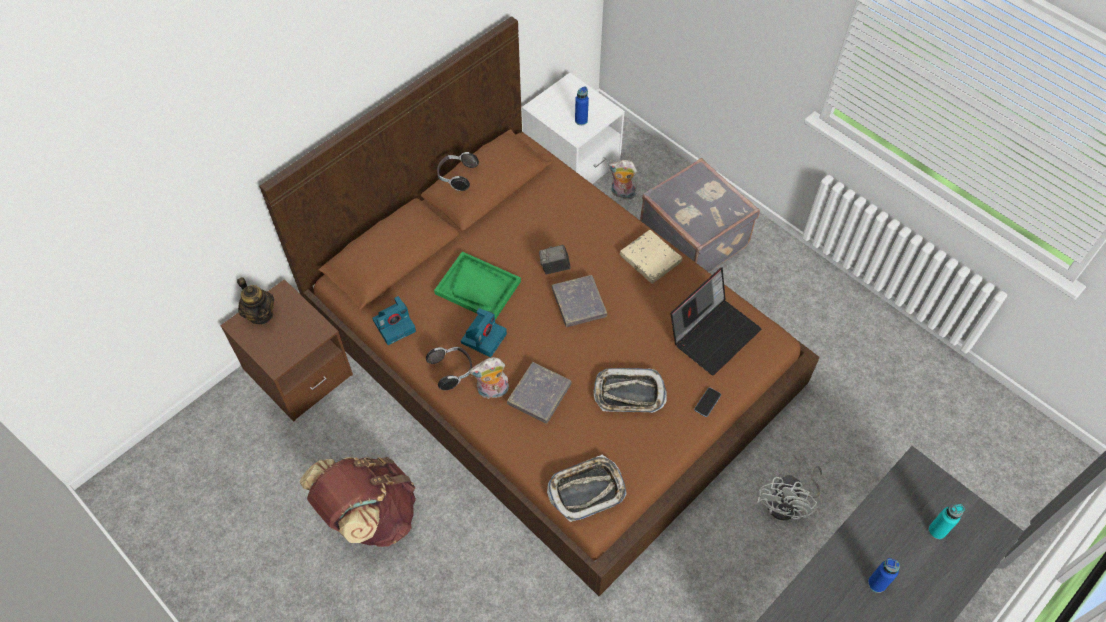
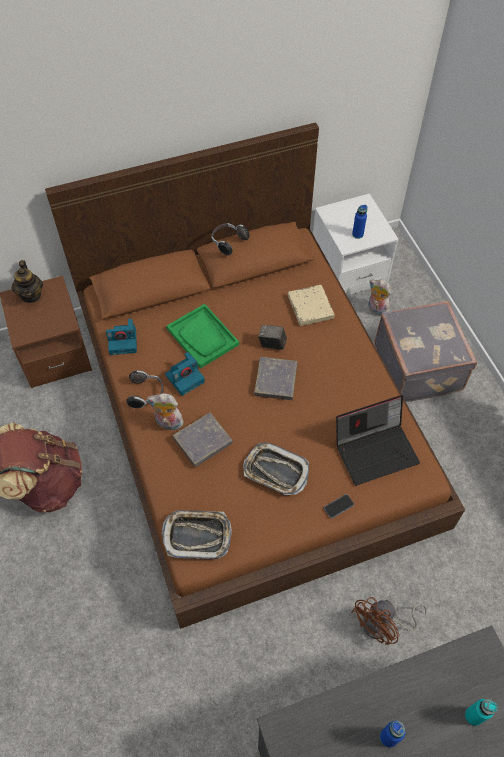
camera: 25 degrees right, 0 degrees up
(650, 259) = (355, 367): beige book -> beige book (310, 307)
(788, 504) = (383, 625): white fan -> brown fan

